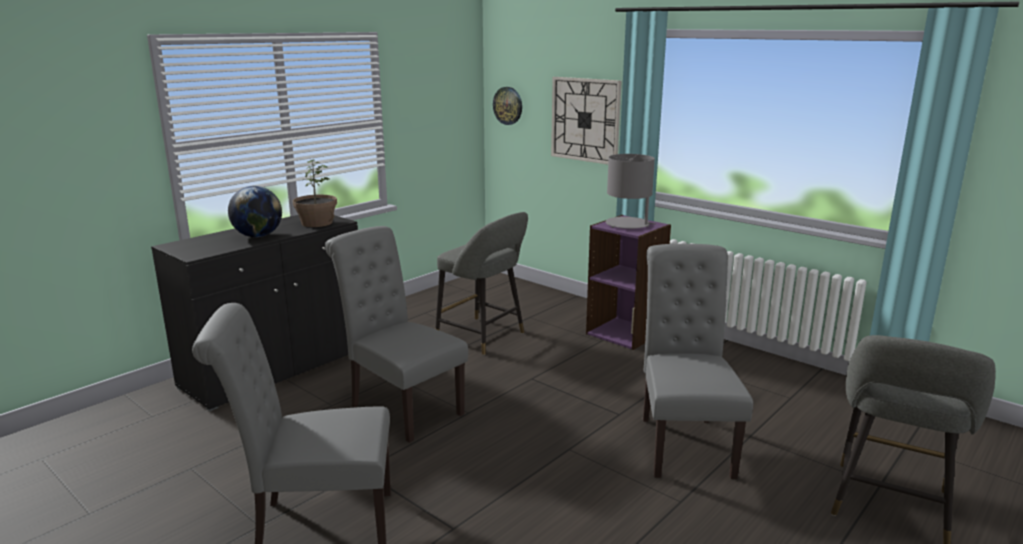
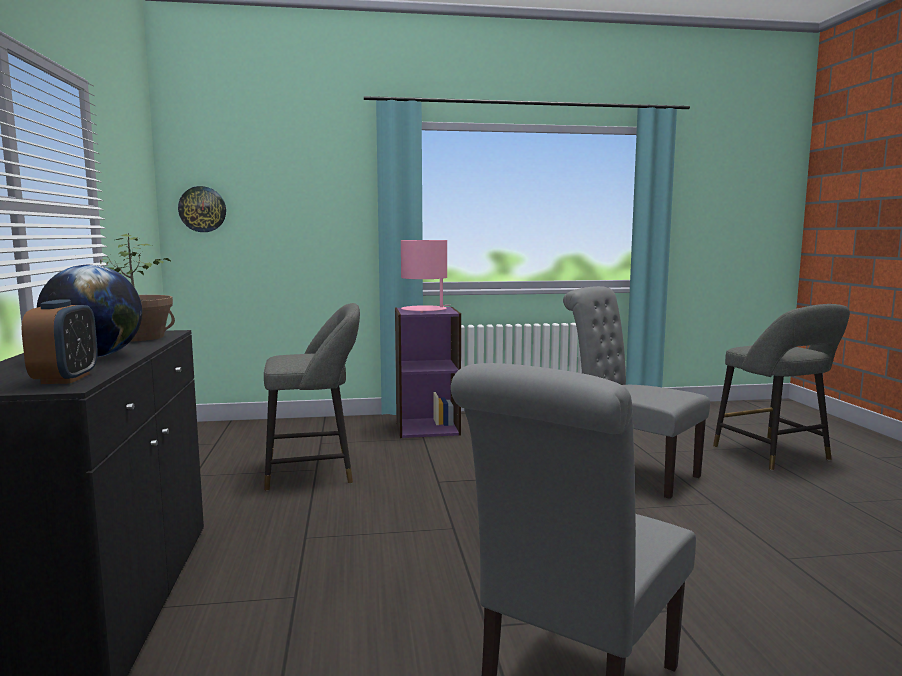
camera: 50 degrees left, 10 degrees down
(206, 250) = (66, 379): none -> alarm clock
(401, 407) = (381, 557): grey chair -> none
(585, 120) = (321, 217): wall clock -> none
(628, 224) = (424, 310): grey table lamp -> pink table lamp

